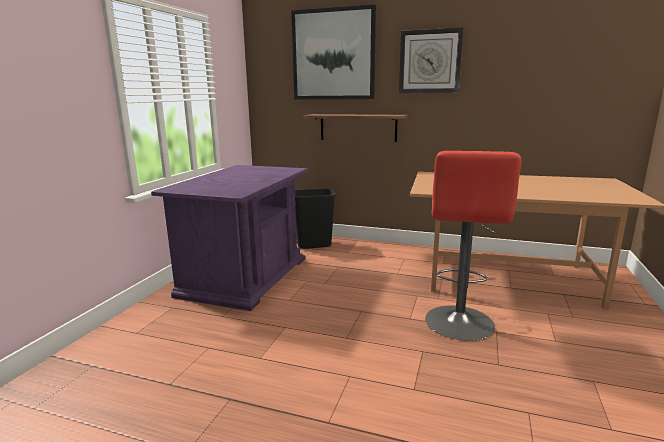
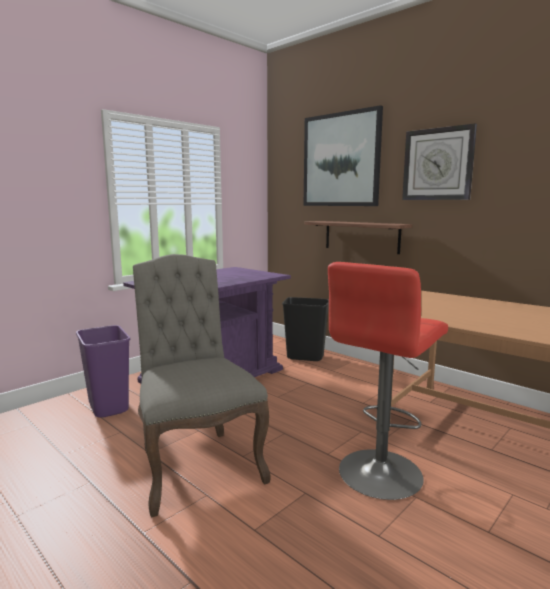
camera: 25 degrees right, 5 degrees down
(168, 328) = (109, 407): none -> purple trash can
(316, 356) = (197, 465): none -> grey chair

